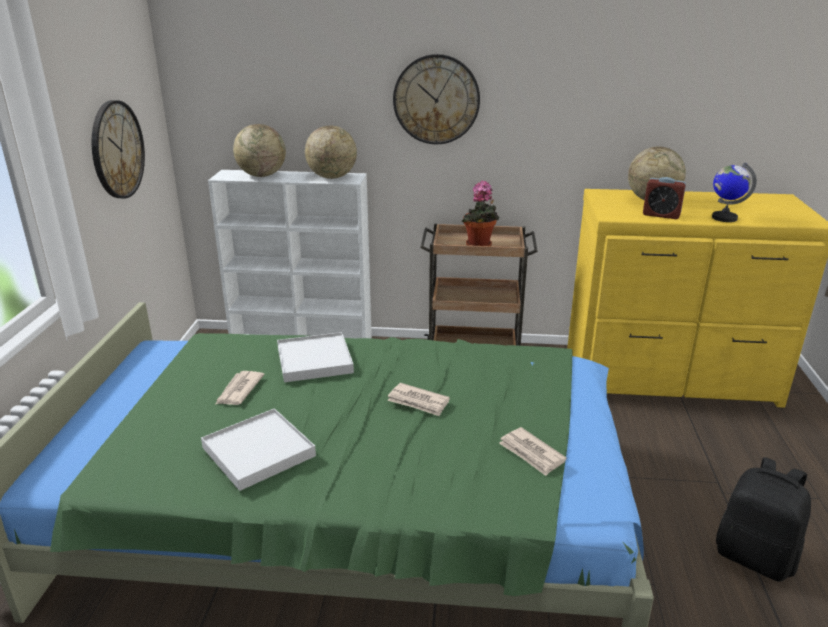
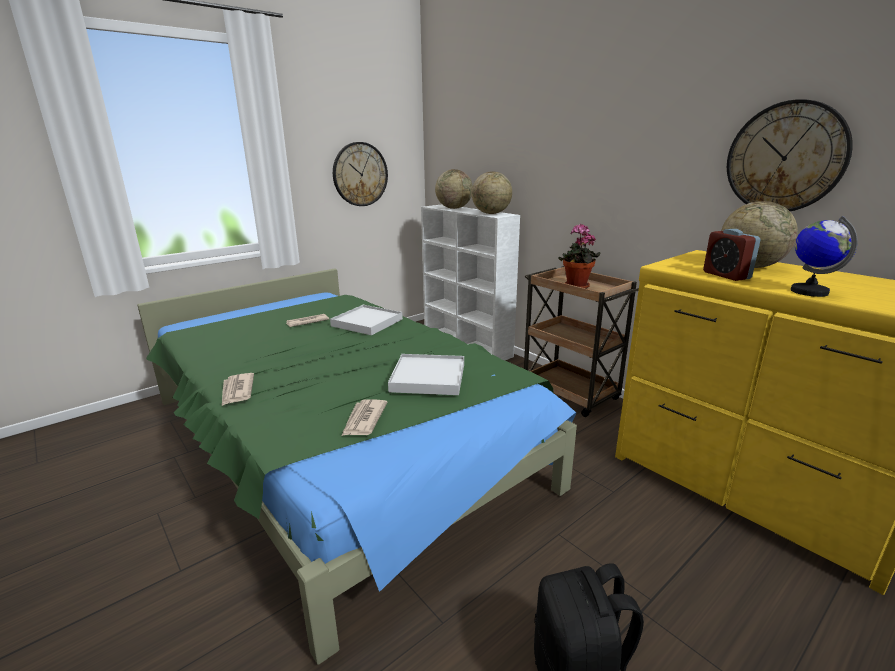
camera: 45 degrees right, 5 degrees down
(258, 452) = (249, 348): white tray -> white tray (428, 378)
(418, 402) = (367, 361): newspaper -> newspaper (237, 391)
(436, 99) = (576, 153): wall clock -> wall clock (785, 158)

